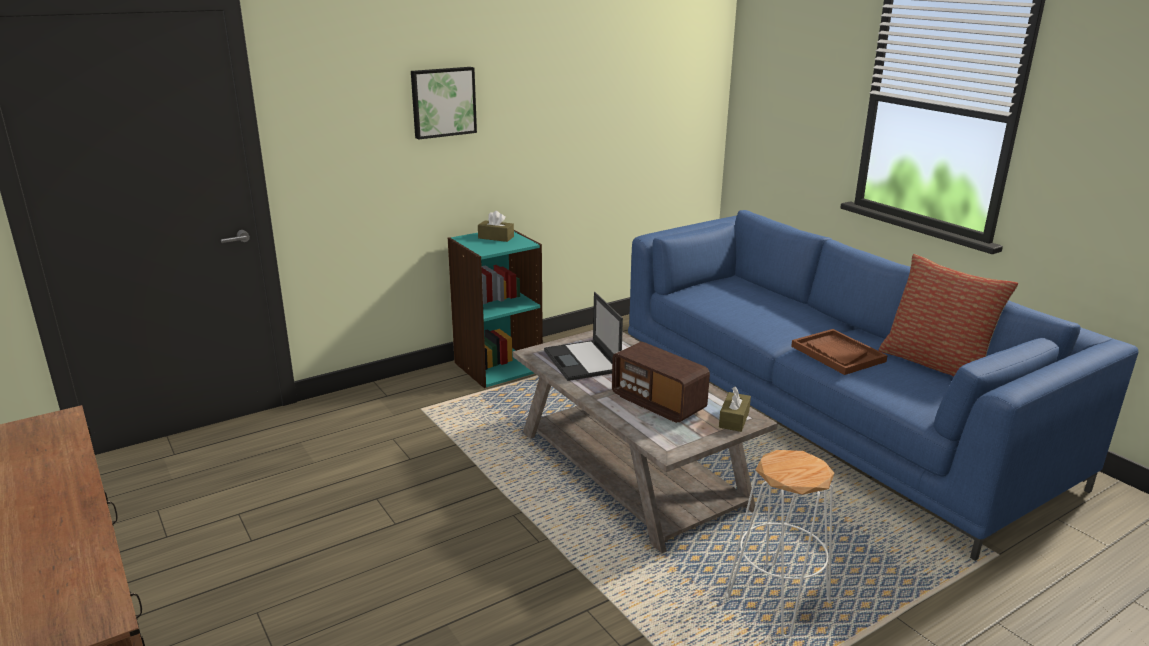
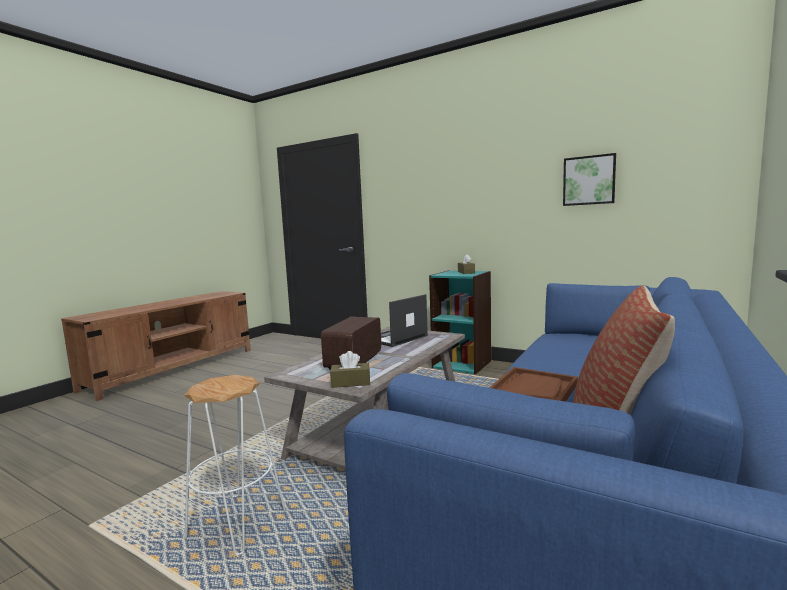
camera: 65 degrees right, 15 degrees down
(443, 102) = (451, 185): picture -> picture (589, 180)

